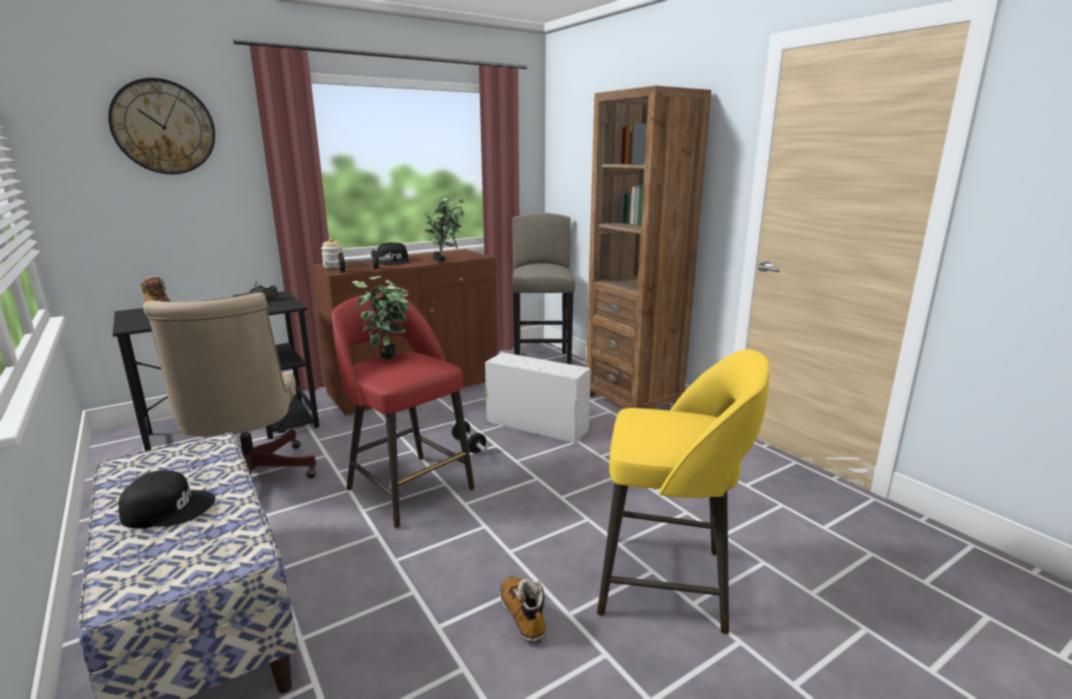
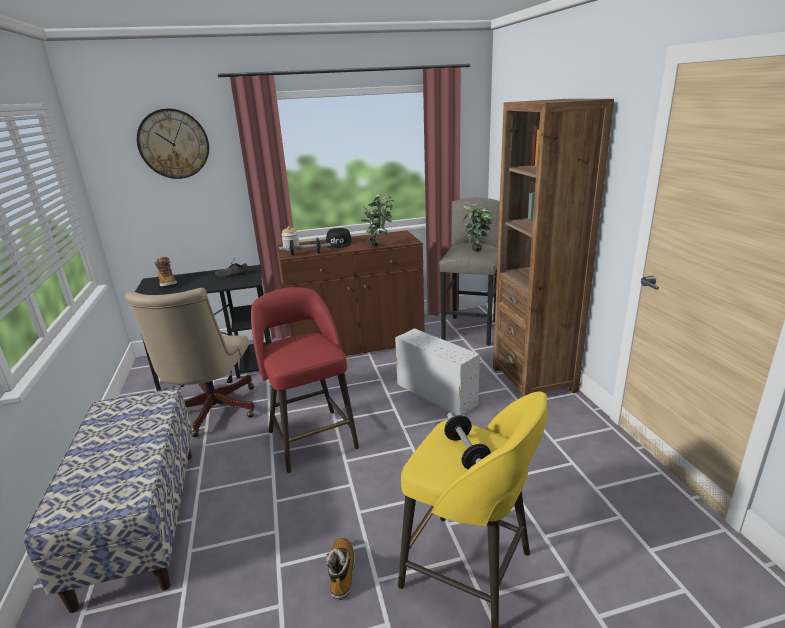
camera: 20 degrees right, 5 degrees up
(168, 508) = (111, 449): black cap -> none
(389, 360) = (294, 342): potted plant -> potted plant (477, 252)
(469, 445) = (373, 406): dumbbell -> dumbbell (466, 453)

